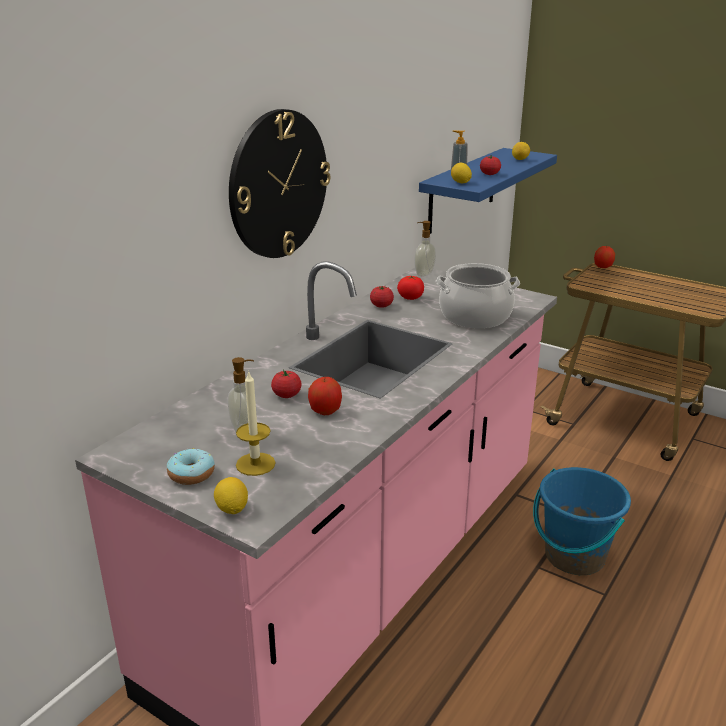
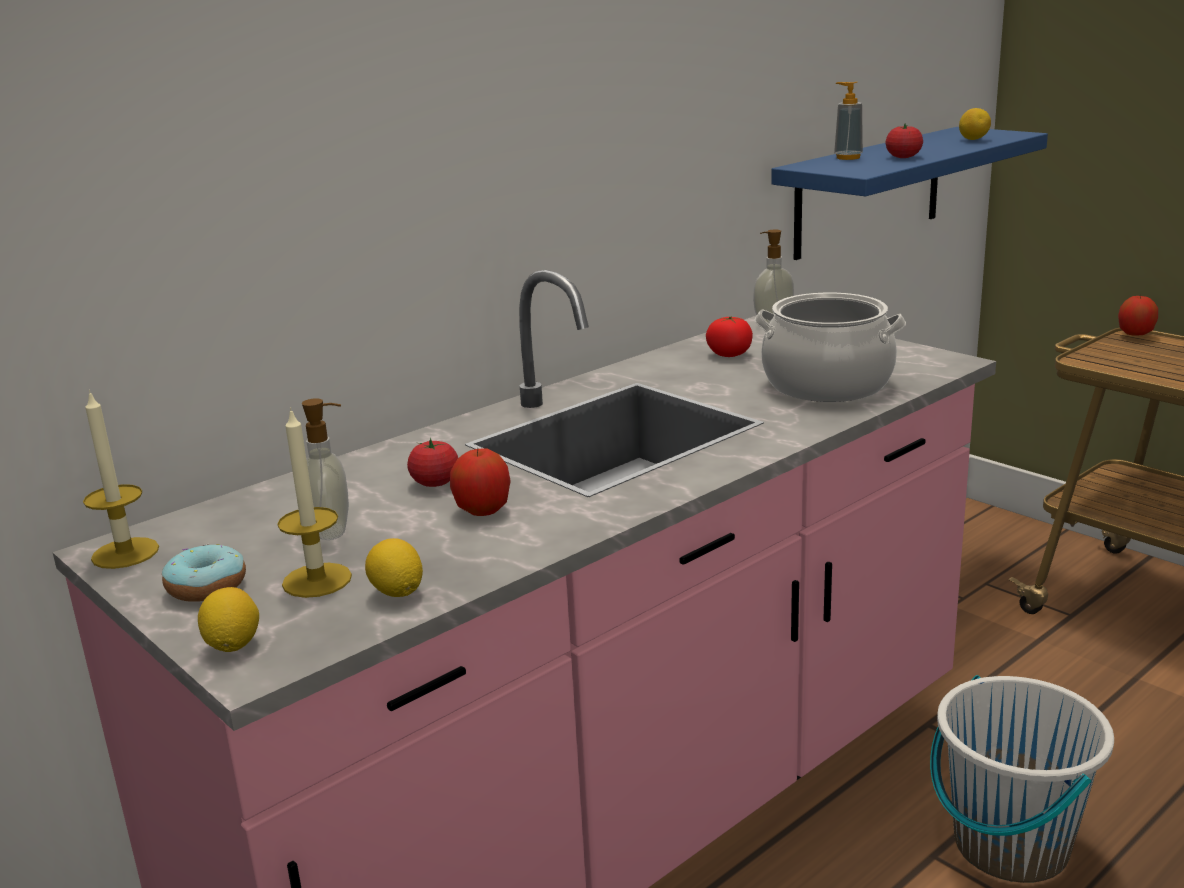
camera: 15 degrees right, 5 degrees down
(124, 456) = (125, 553): none -> candle
(278, 184) = (470, 141): wall clock -> none
(381, 305) = (673, 364): tomato -> none
(460, 183) = (842, 167): lemon -> lemon (397, 592)
(574, 556) = (1009, 845): blue bucket -> white bucket

